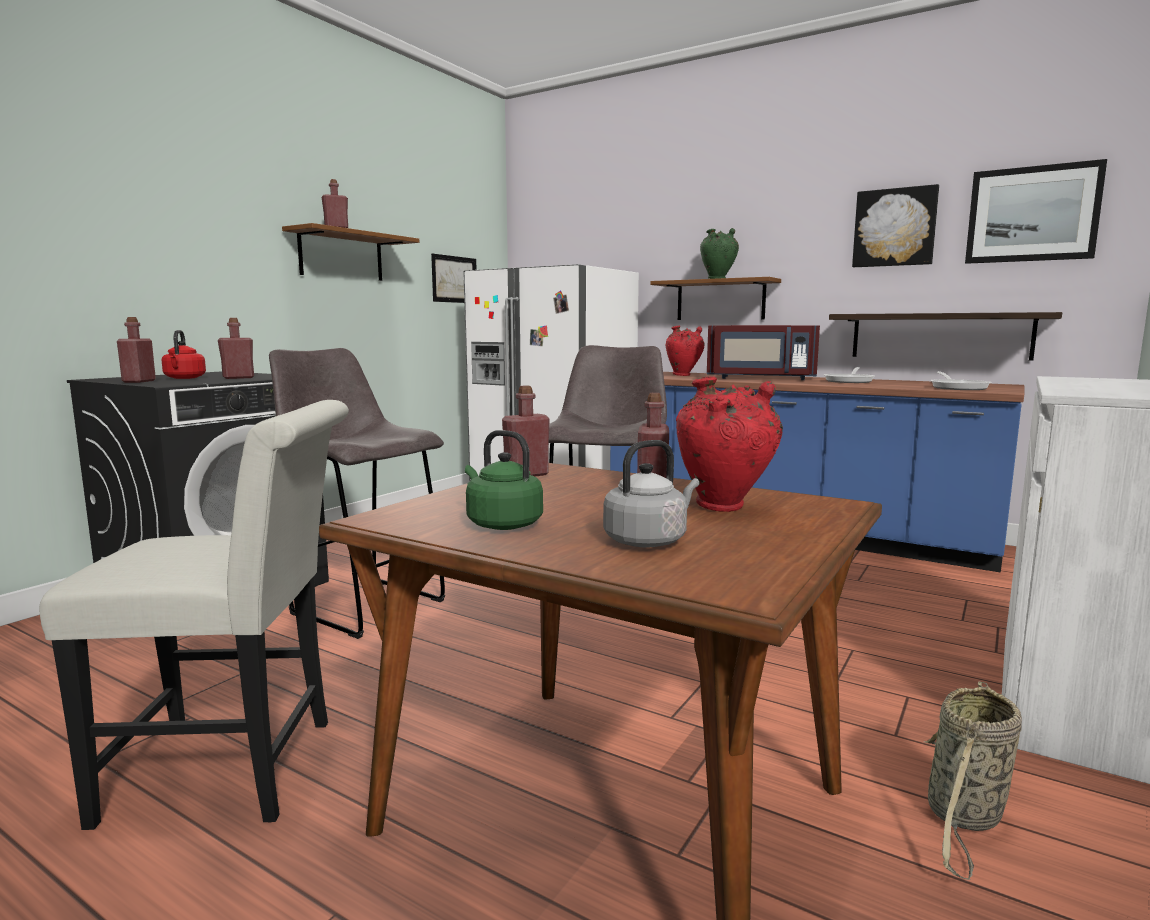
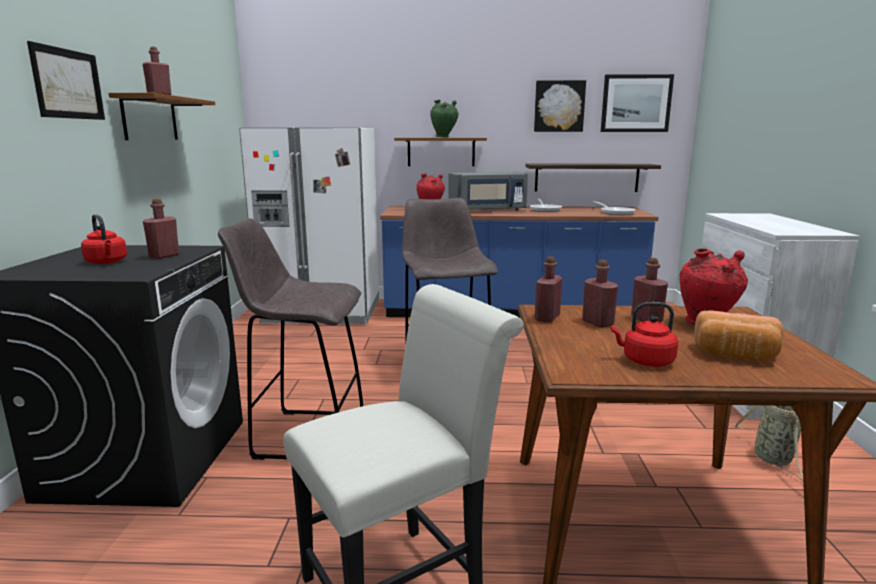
camera: 30 degrees left, 5 degrees up
(139, 381) = (83, 274): red bottle -> red bottle (597, 323)
(454, 279) = (218, 133): picture -> picture (68, 84)
(501, 524) = (645, 361): green kettle -> red kettle
(648, 540) = (735, 355): grey kettle -> bread
(761, 378) = (488, 210): red microwave -> grey microwave

